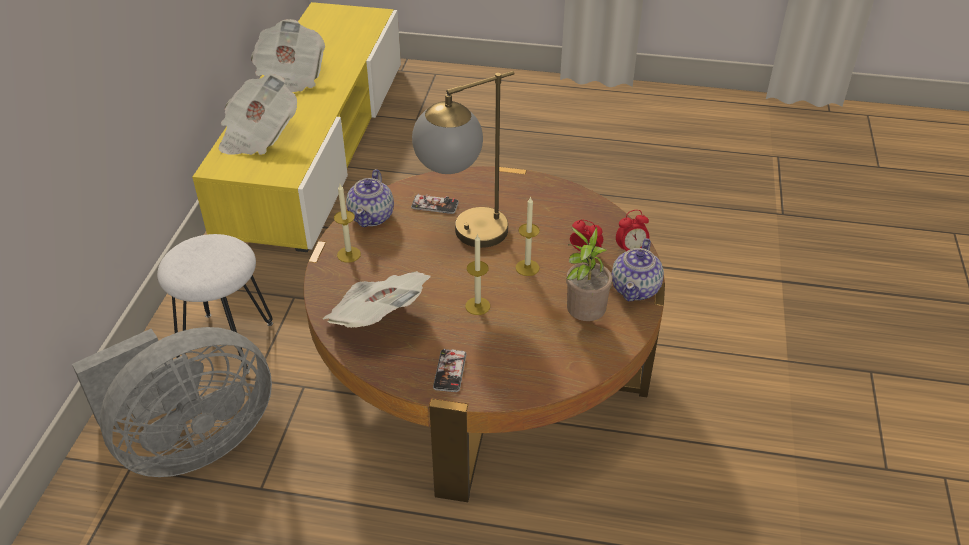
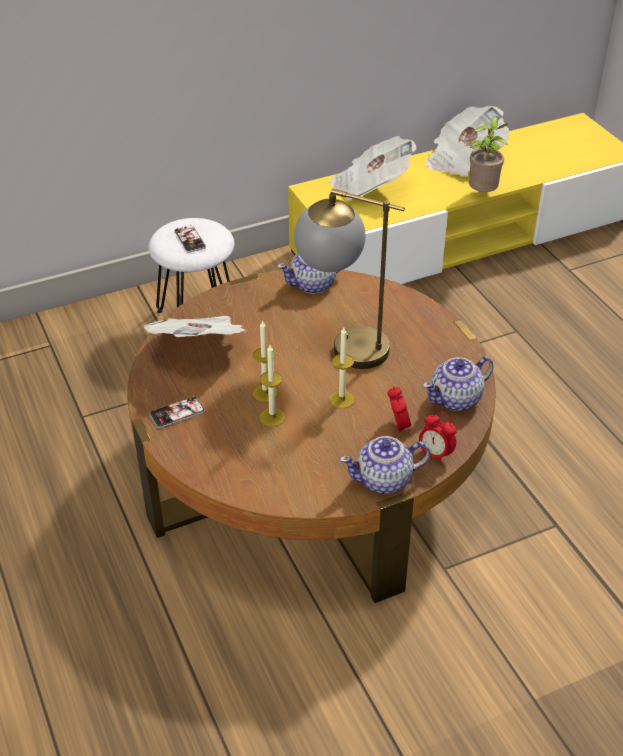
camera: 55 degrees right, 0 degrees up
(191, 444) = (92, 360): grey fan -> none
(349, 254) = (256, 296): candle -> candle (272, 417)
(435, 205) = (365, 309): phone -> phone (190, 239)
(583, 211) = (456, 399): none -> teapot
(583, 317) = (311, 462): potted plant -> potted plant (483, 194)

